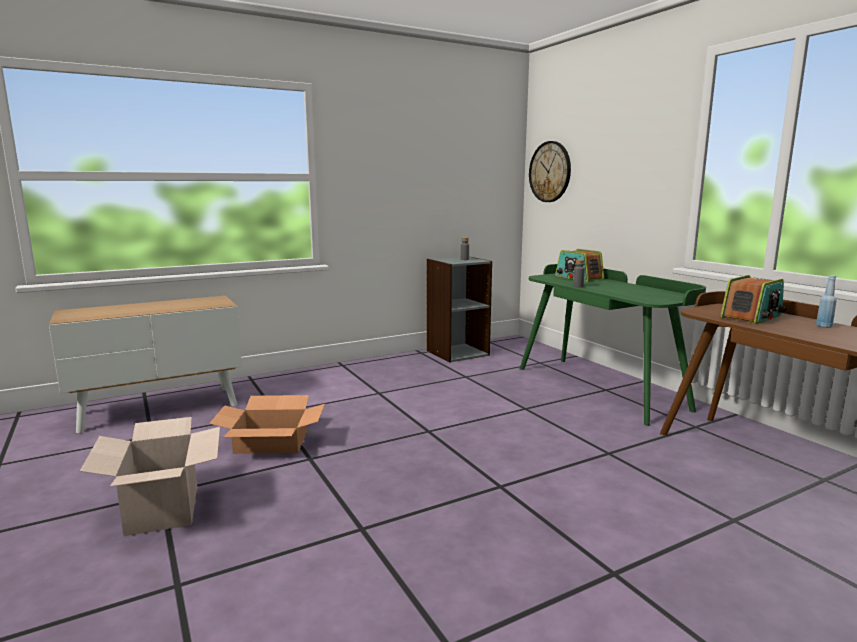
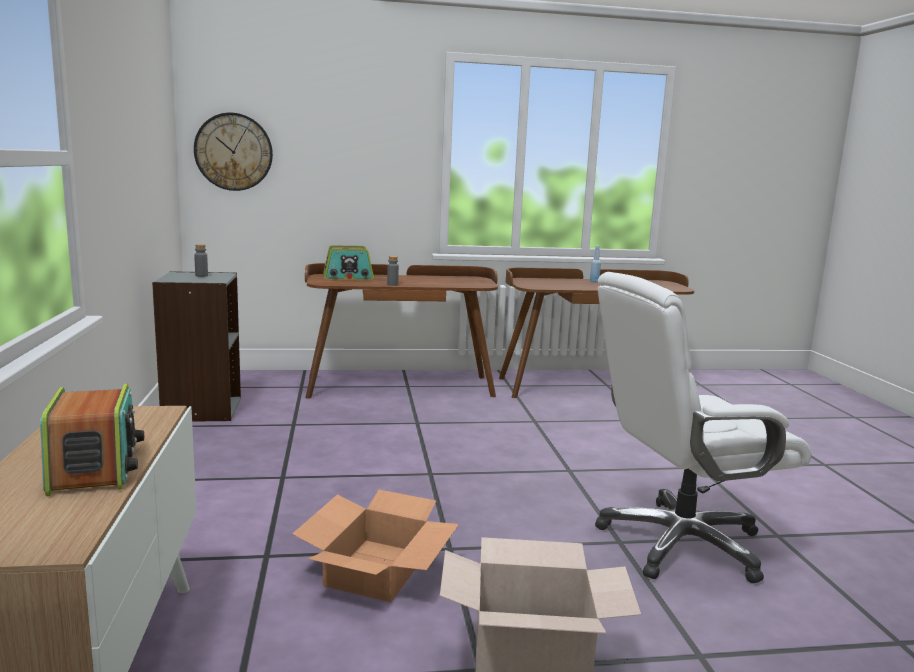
camera: 70 degrees left, 0 degrees up
(379, 565) = (680, 543): none -> white office chair
(600, 387) = (400, 386): green desk -> brown desk
(751, 317) = (558, 283): radio -> radio (95, 468)

